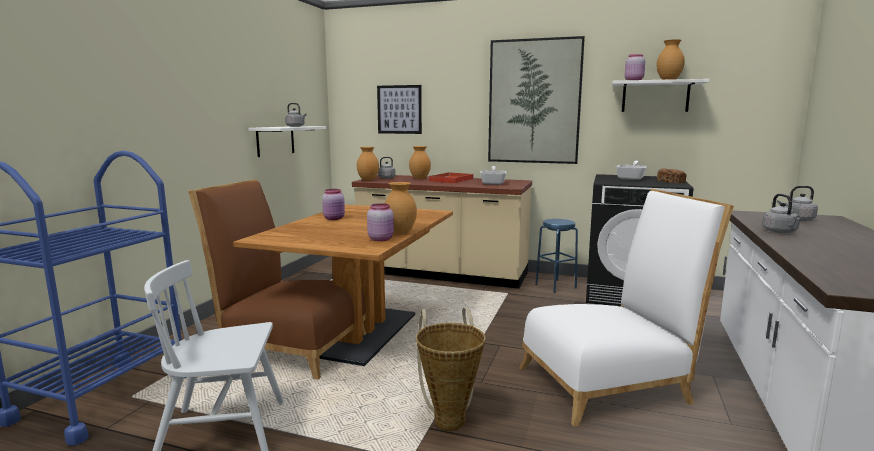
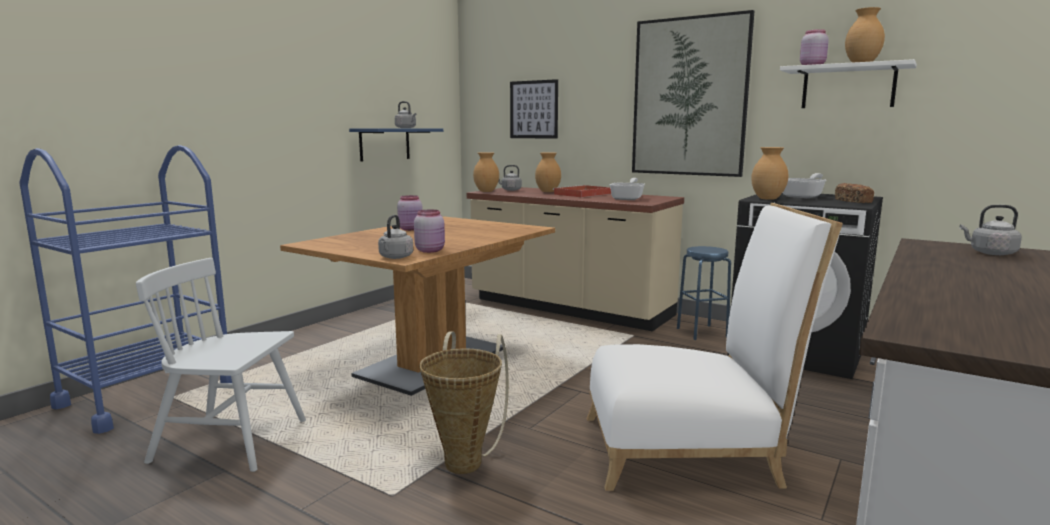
camera: 15 degrees right, 0 degrees up
(275, 141) = (384, 144): white shelf -> blue shelf
(288, 347) = (348, 368): brown chair -> none
(399, 232) = (460, 245): brown vase -> brown vase (767, 199)
(780, 232) = (933, 265): grey kettle -> grey kettle (395, 257)

